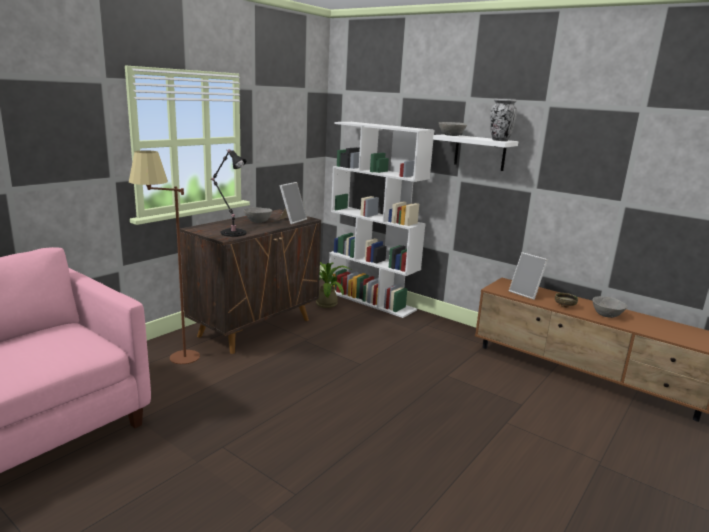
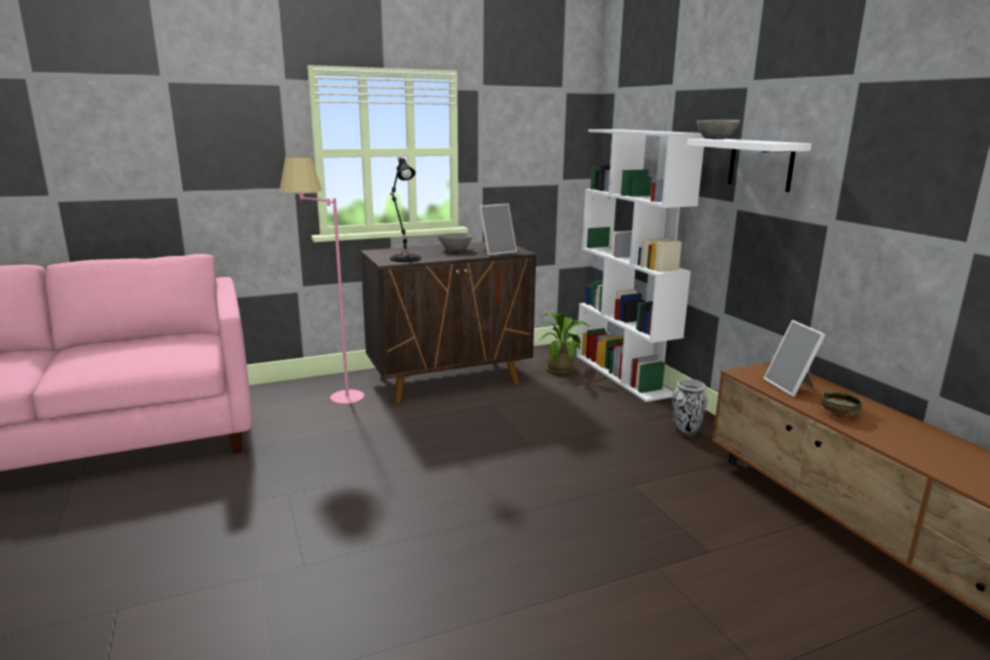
camera: 30 degrees right, 0 degrees up
(172, 361) = (331, 399): brown floor lamp -> pink floor lamp
(499, 140) = (774, 142): vase -> vase (685, 431)
(606, 315) = (907, 441): grey bowl -> none

